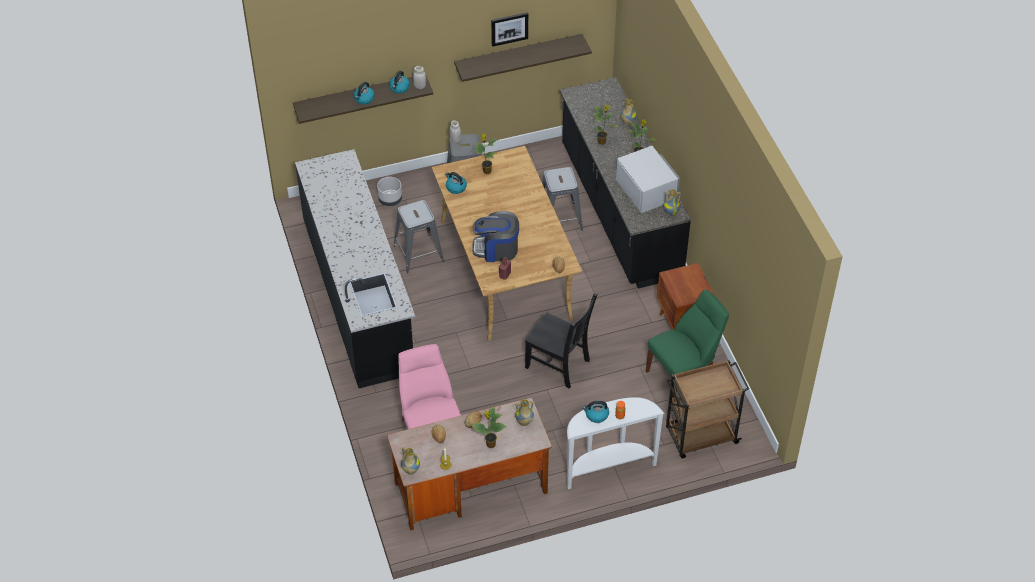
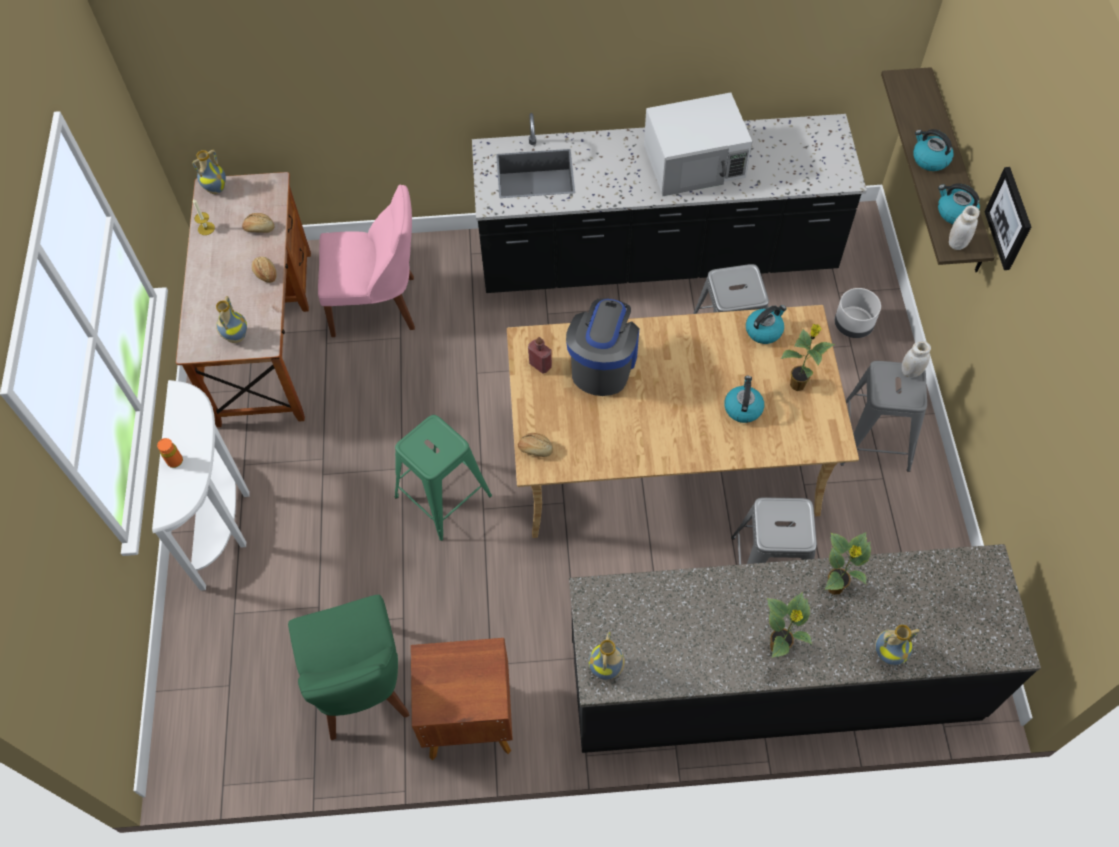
camera: 105 degrees right, 10 degrees up
(490, 445) = (215, 286): potted plant -> none
(509, 28) = (1072, 365): picture -> picture (1009, 218)
(518, 56) = (1048, 428): shelf -> none
(559, 365) = (443, 496): black chair -> green stool
(596, 415) = (192, 427): kettle -> kettle (743, 408)
(646, 189) = (683, 638): white microwave -> white microwave (695, 161)
(700, 436) = (226, 676): brown cart -> none

